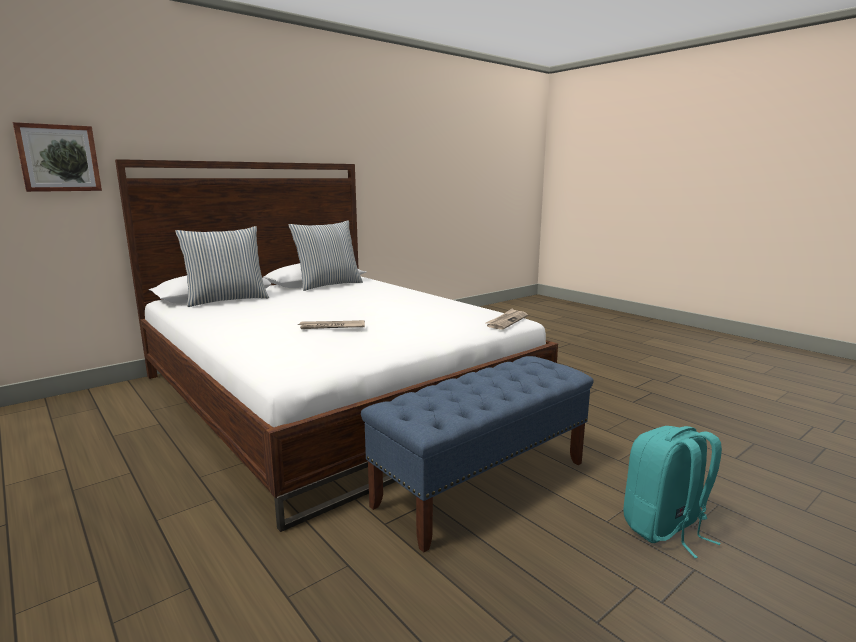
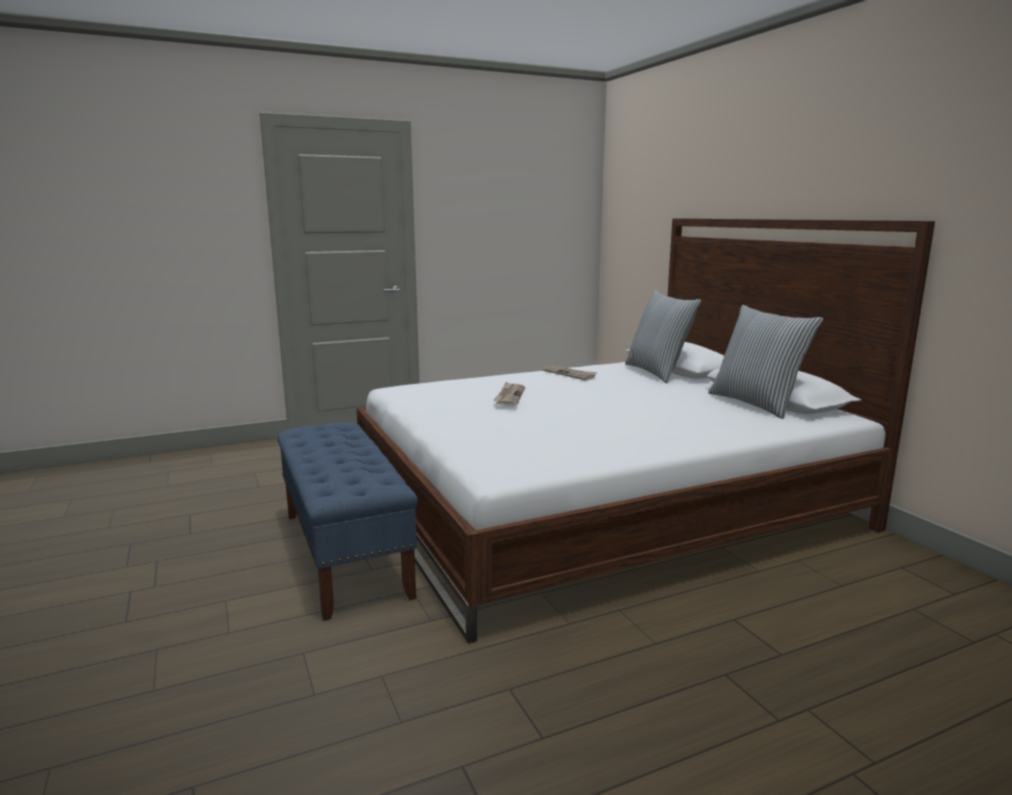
camera: 105 degrees right, 0 degrees up
(59, 158) = (653, 218): picture -> none
(506, 321) = (491, 467): newspaper -> newspaper (570, 374)
(665, 528) = (177, 630): turquoise backpack -> none

